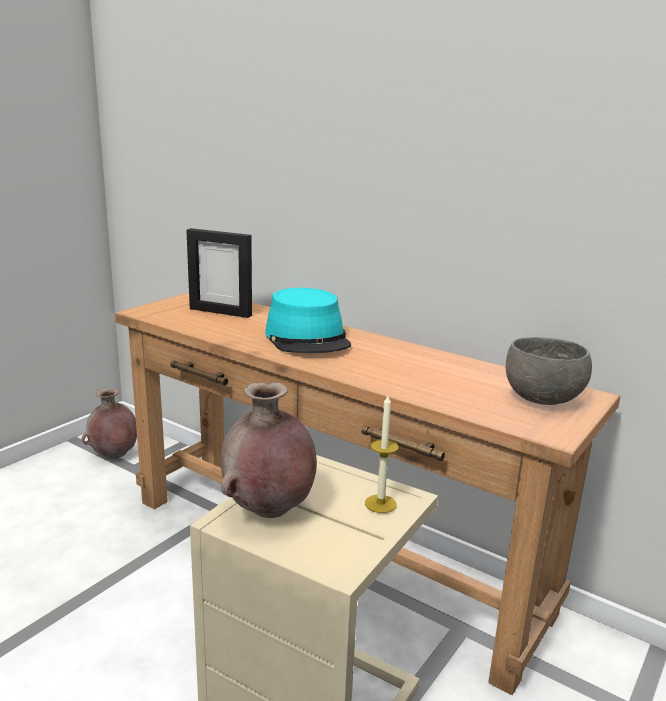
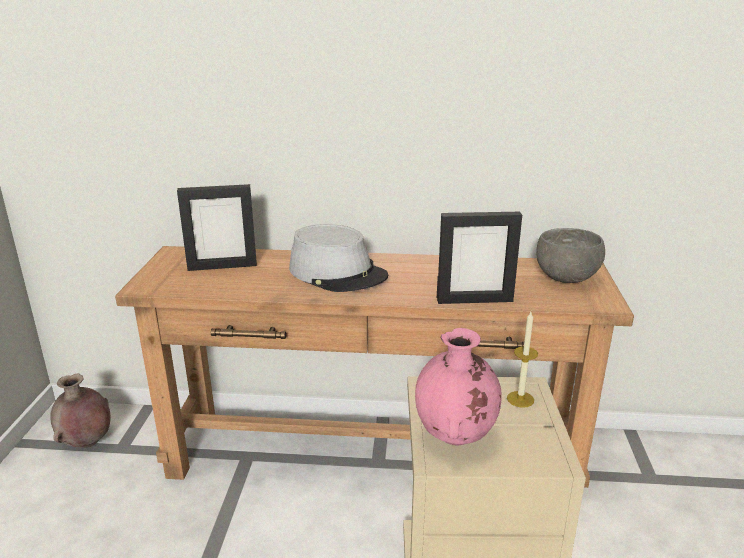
camera: 30 degrees left, 5 degrees up
(268, 510) = (455, 437): brown vase -> pink vase
(308, 338) = (338, 273): turquoise hat -> grey hat
(405, 390) = (474, 299): none -> picture frame

